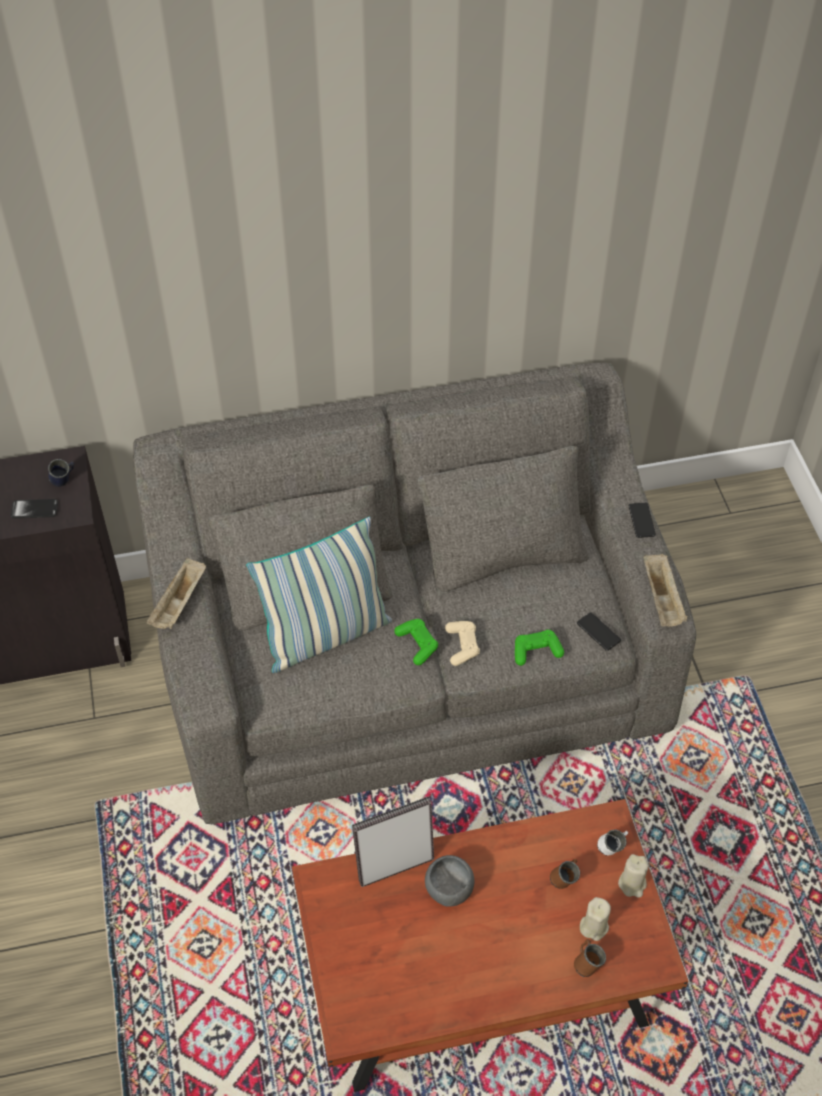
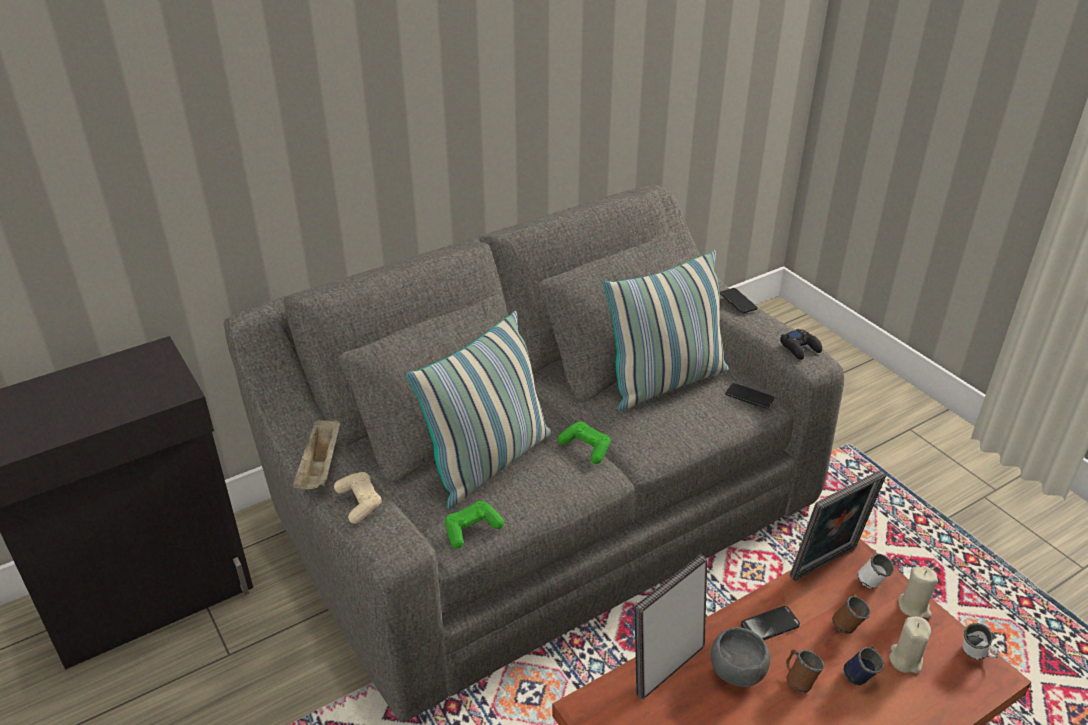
camera: 20 degrees left, 15 degrees down
(34, 509) = (129, 399): phone -> phone (769, 625)
(64, 481) = (157, 368): blue mug -> blue mug (860, 675)
(462, 646) = (630, 438): beige game controller -> beige game controller (359, 502)
(527, 592) = (665, 382): none -> pillow
(536, 651) = (703, 425): green game controller -> green game controller (472, 529)
(580, 821) = (827, 565): none -> picture frame
(587, 963) = (923, 699): brown mug -> brown mug (798, 679)
(656, 944) = (976, 656): none -> white mug
(662, 600) = (800, 348): beige tray -> black game controller

